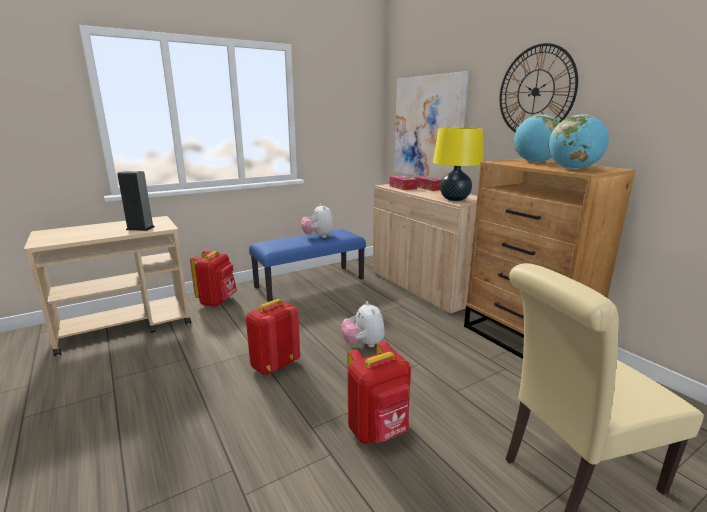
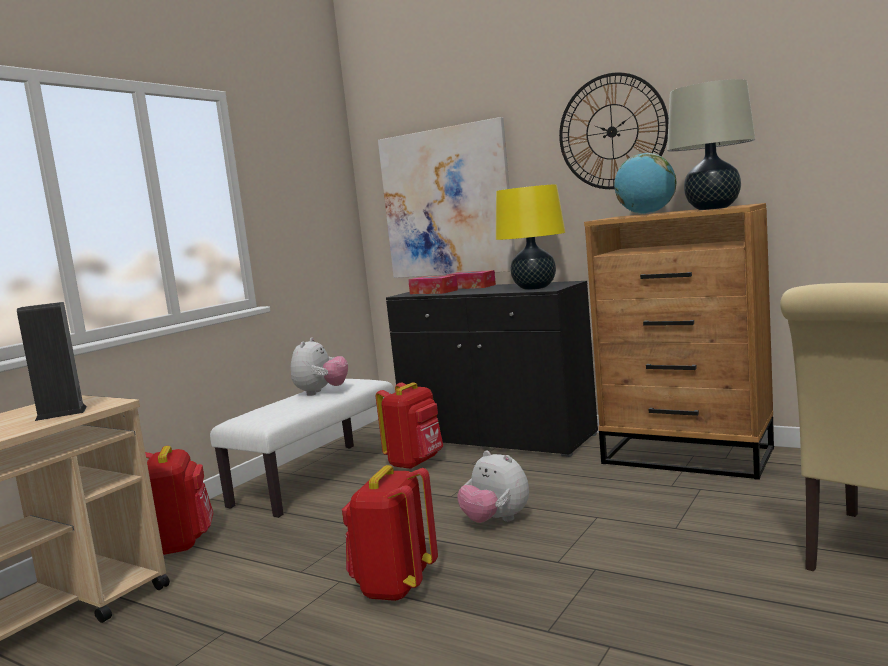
camera: 25 degrees left, 10 degrees down
(310, 283) = (318, 477): blue bench -> white bench
(318, 236) = (321, 392): plush toy -> plush toy turned 120 degrees counterclockwise
(379, 431) = (637, 599): red backpack -> red backpack (415, 463)
(424, 287) = (497, 438): beige cabinet -> black cabinet
(573, 169) = (713, 208): globe -> beige table lamp

